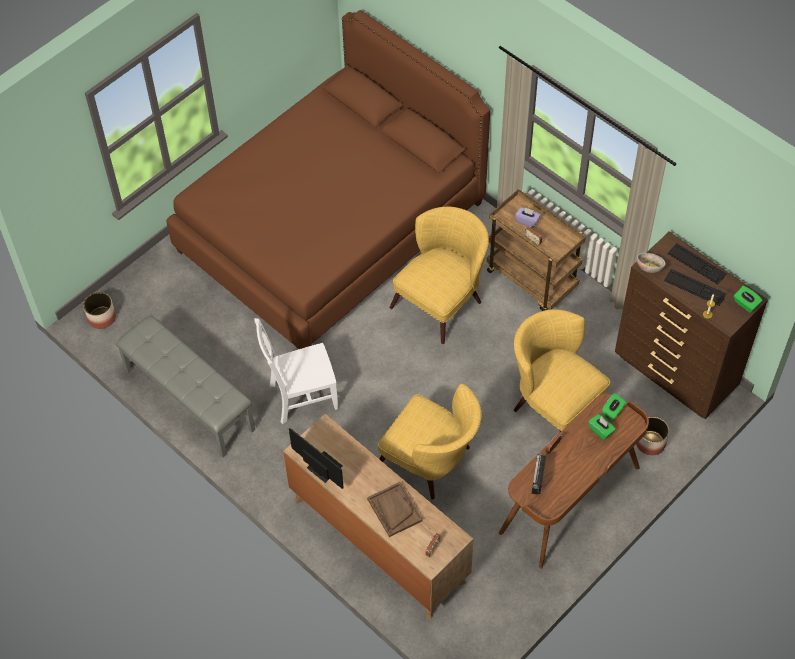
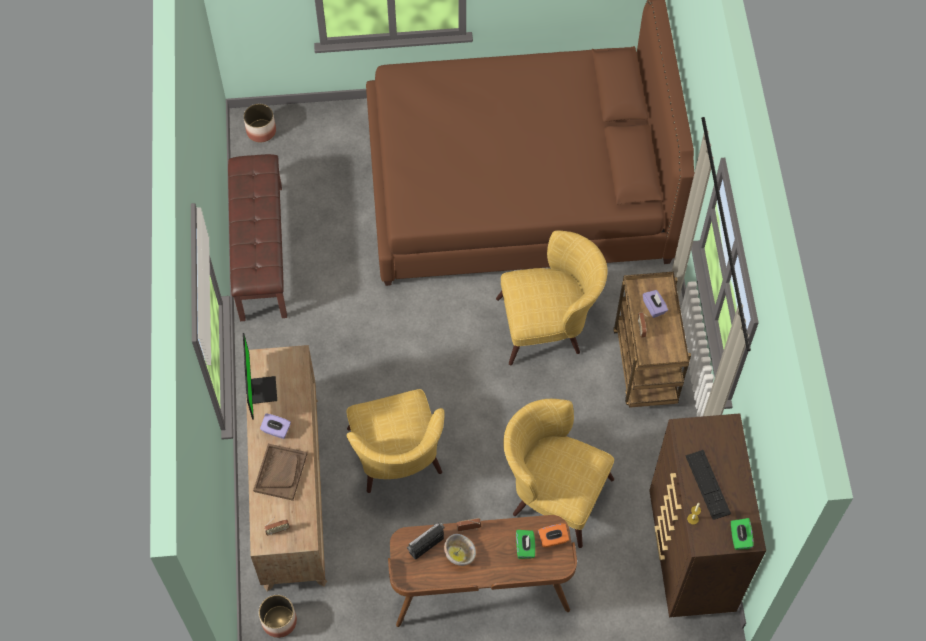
camera: 40 degrees right, 5 degrees up
(188, 400) = (260, 252): grey bench -> brown bench
(301, 397) = (349, 319): white chair -> none
(362, 485) = (276, 430): none -> purple tissue box
(553, 402) = (552, 492): yellow armchair -> yellow armchair turned 60 degrees counterclockwise
(612, 411) = (553, 539): green tissue box -> orange tissue box
(649, 267) = (684, 433): bowl -> bowl (459, 554)
(650, 443) = (601, 598): planter -> planter (279, 621)
(696, 264) = (733, 464): keyboard -> none

